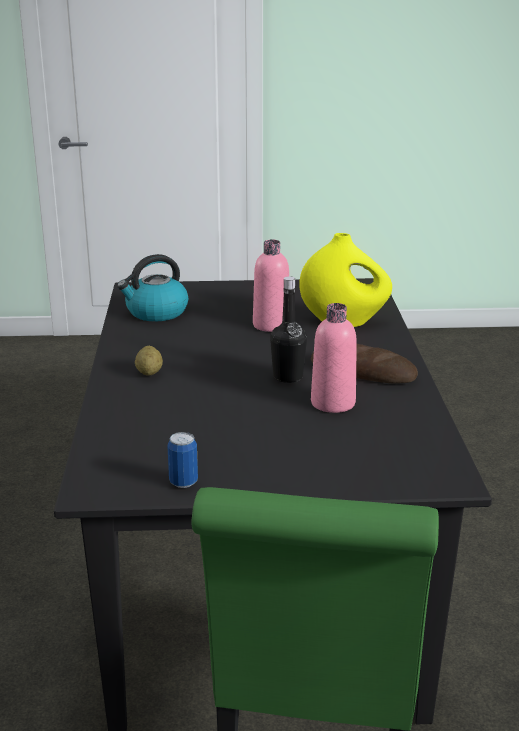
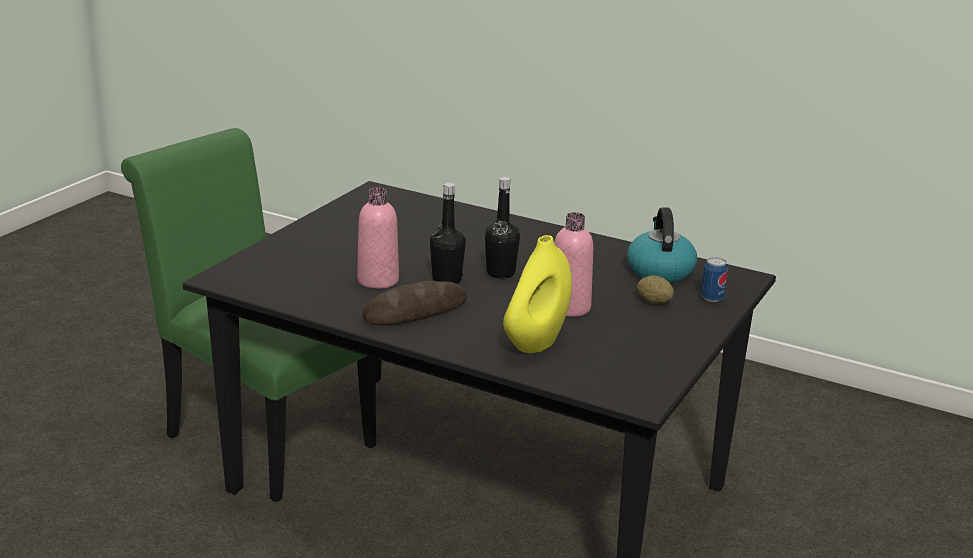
camera: 120 degrees right, 0 degrees up
(149, 373) = (521, 238): potato -> potato (654, 302)
(183, 482) = (345, 211): can -> can (712, 298)
(242, 361) = (500, 273): none -> black bottle

